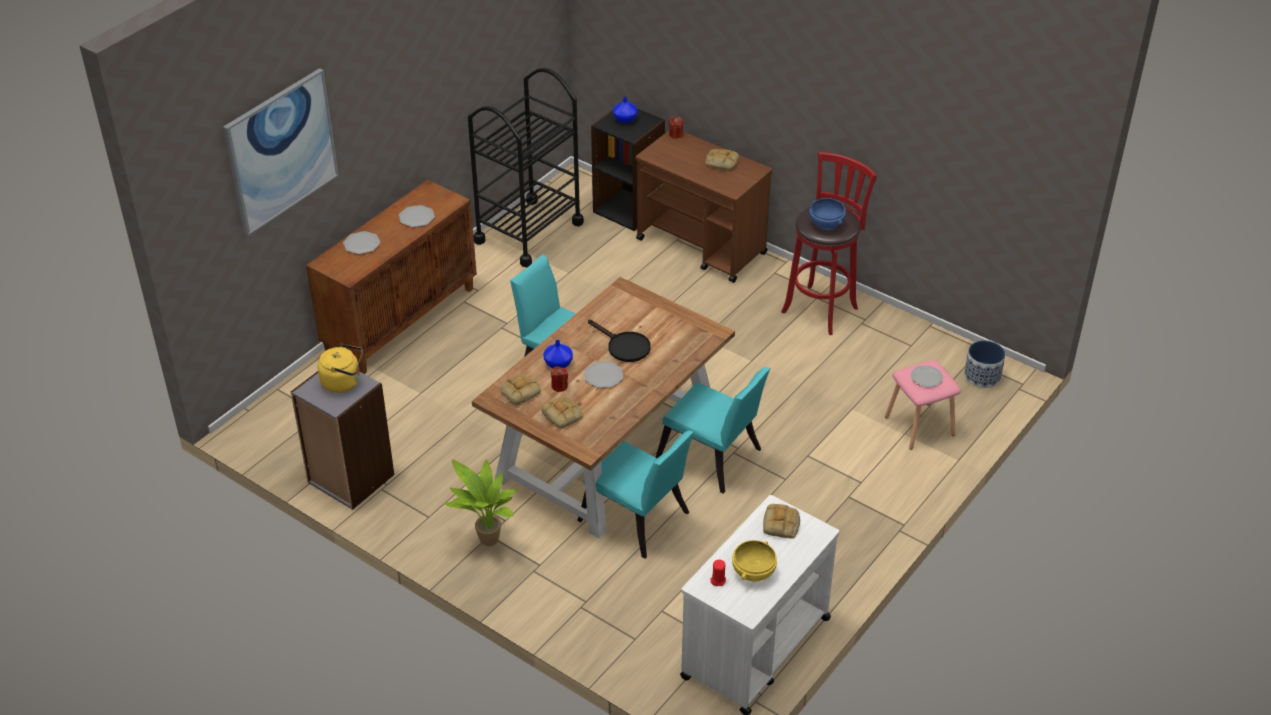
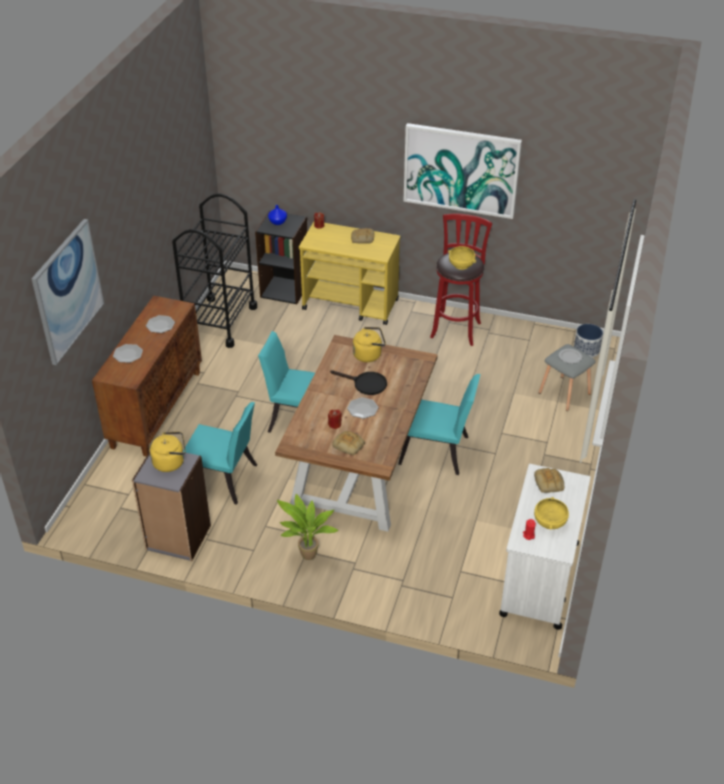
camera: 20 degrees left, 0 degrees up
(520, 391) = (308, 435): bread -> none
(557, 364) = (324, 408): blue vase -> none
(638, 521) = (409, 511): turquoise chair -> turquoise chair (222, 480)
(648, 311) = (369, 355): none -> yellow kettle
(702, 247) = (351, 305): brown cart -> yellow cart
(826, 224) = (461, 265): blue bowl -> yellow bowl
(849, 97) = (461, 170): none -> picture
(920, 426) = (565, 393): pink stool -> grey stool

